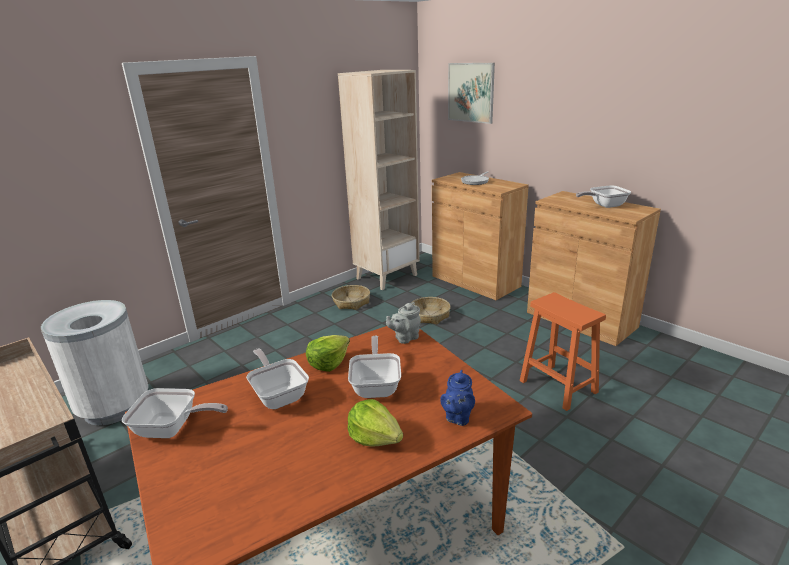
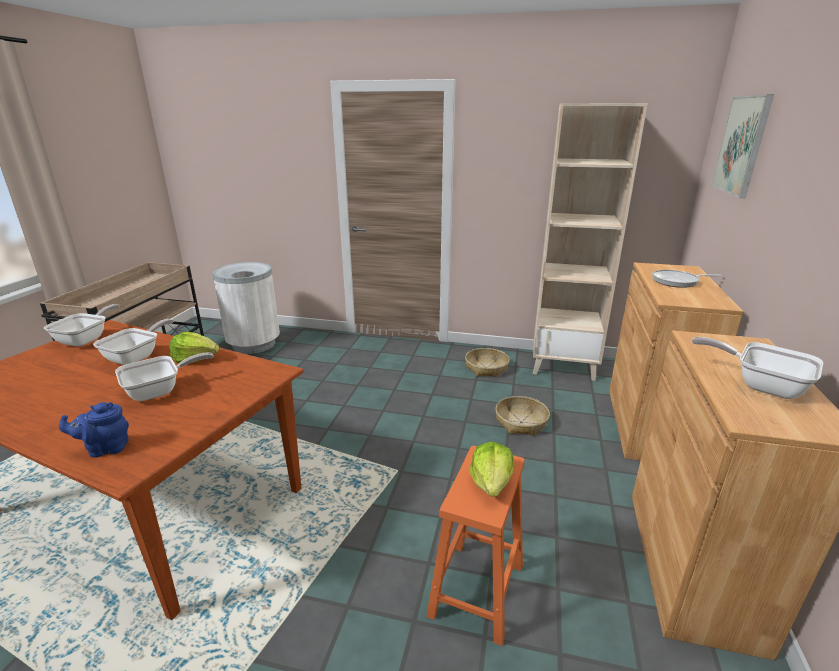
camera: 55 degrees right, 0 degrees up
(172, 429) = (87, 339): frying pan -> frying pan turned 135 degrees counterclockwise
(375, 437) = (71, 415): lettuce -> lettuce (491, 482)
(405, 338) = (259, 378): grey teapot -> none

